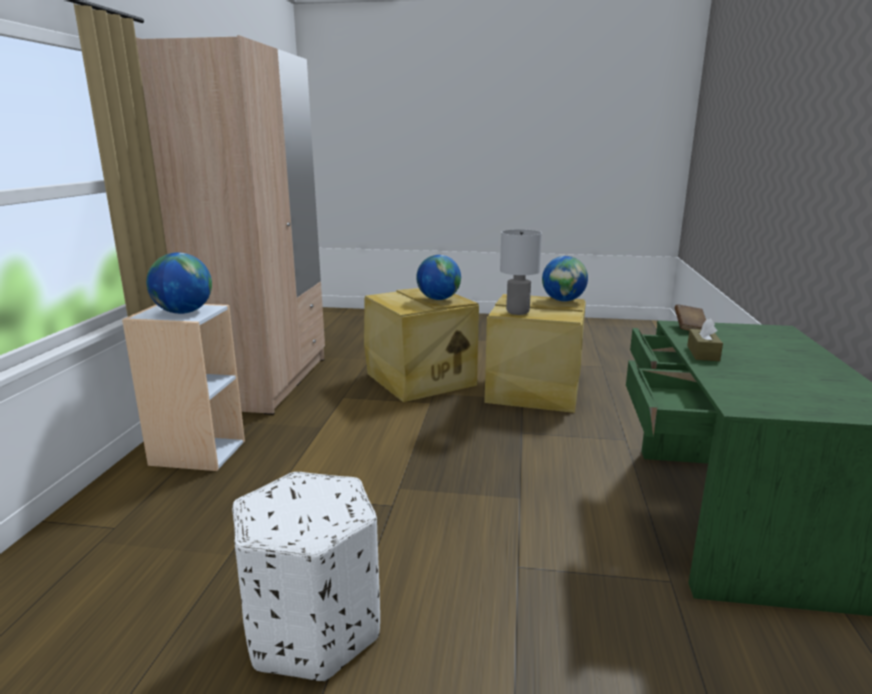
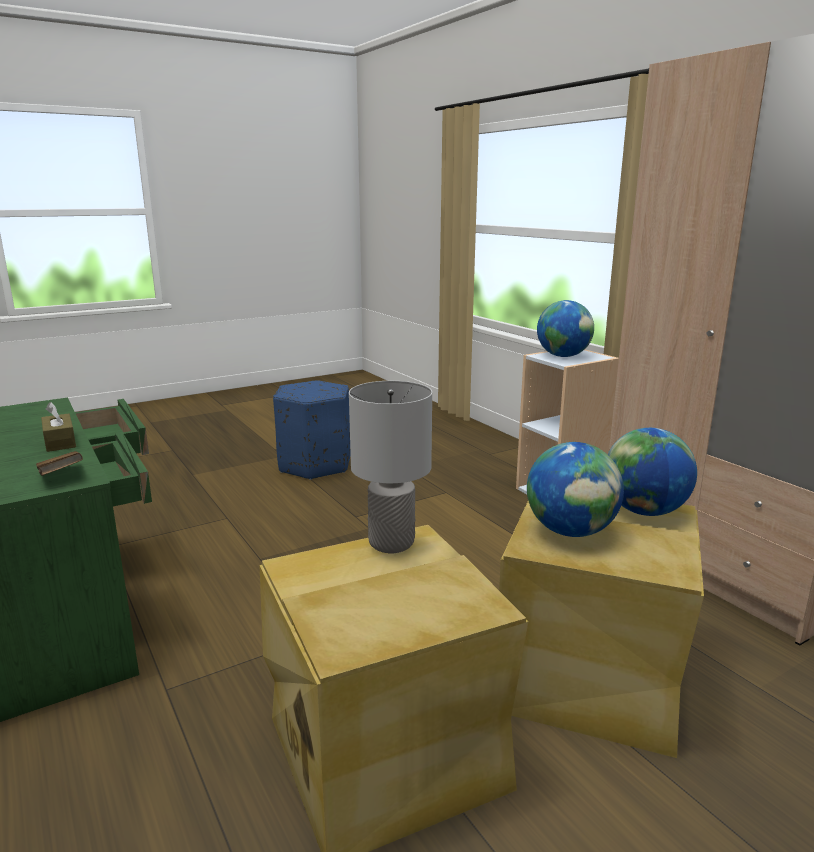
camera: 140 degrees right, 0 degrees up
(314, 628) = (315, 465): white ottoman -> blue ottoman
(563, 300) = (357, 631): globe -> globe (644, 511)

